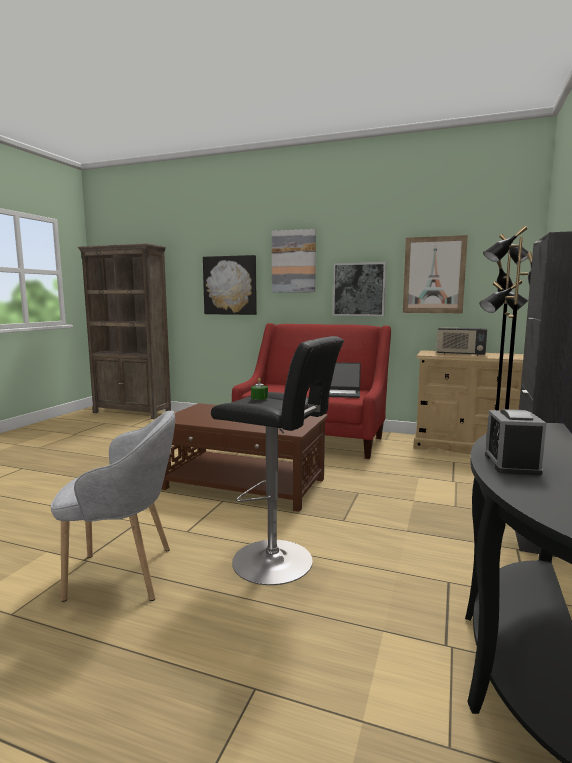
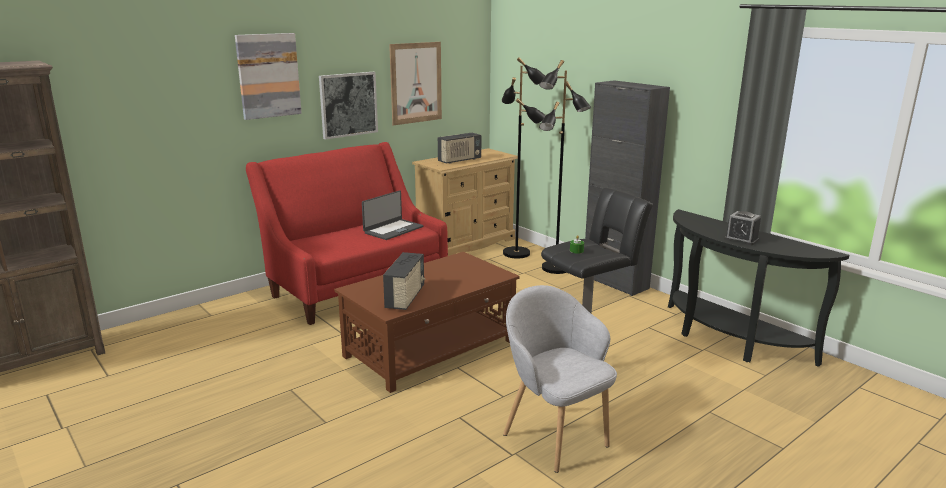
camera: 60 degrees left, 10 degrees up
(124, 574) = (554, 437): grey armchair -> grey armchair turned 60 degrees counterclockwise
(202, 418) = (405, 297): none -> radio
(230, 285) = (175, 116): picture -> none

